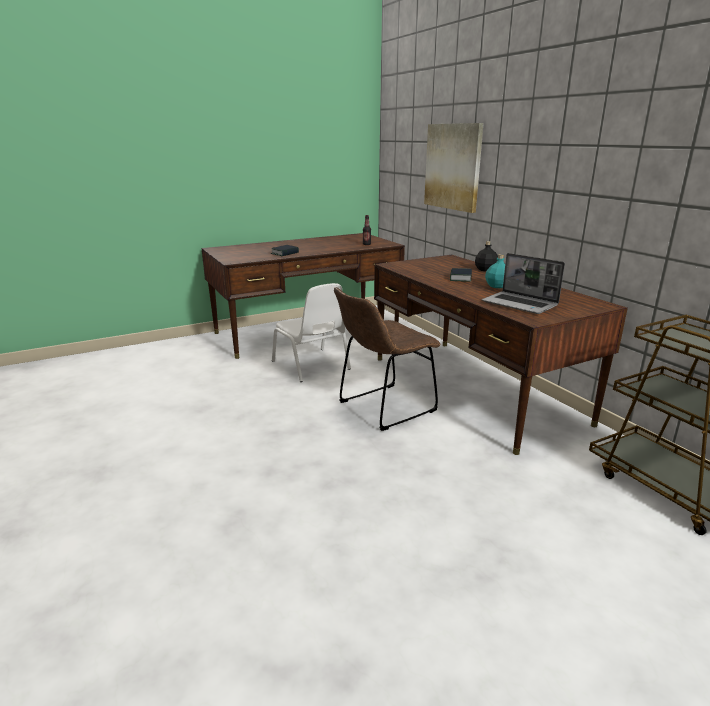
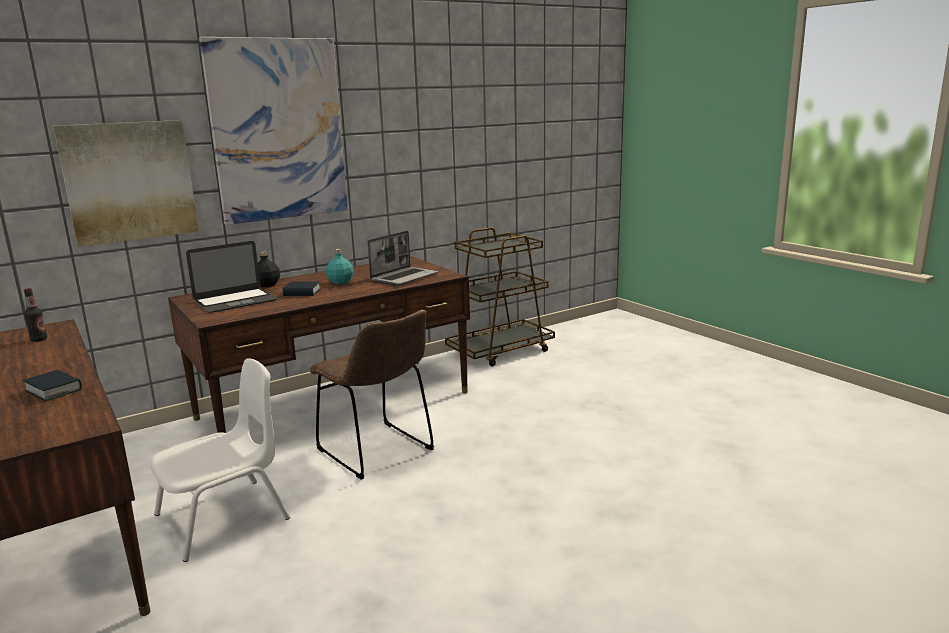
camera: 95 degrees left, 5 degrees down
(438, 266) = (235, 301): none -> laptop
(540, 136) = (278, 130): none -> picture

